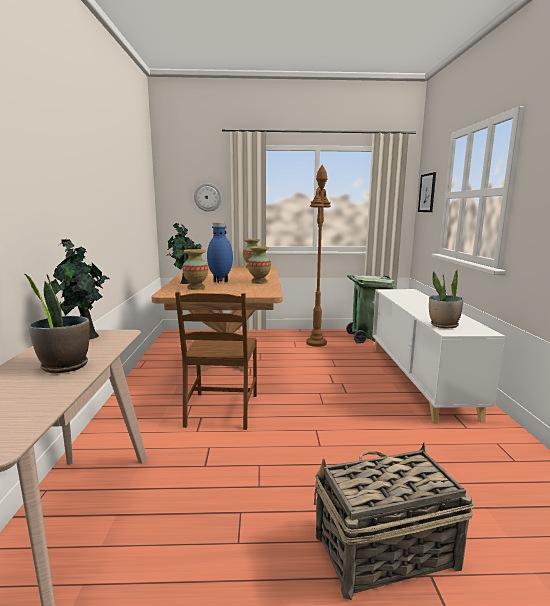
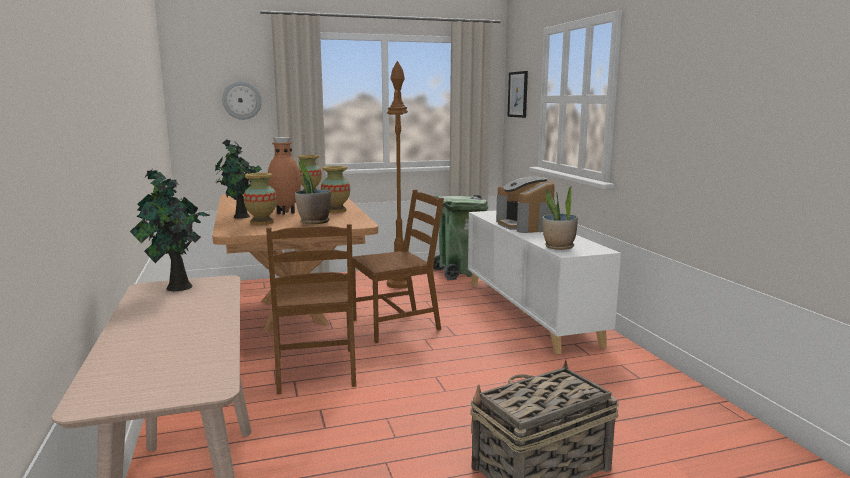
camera: 15 degrees left, 0 degrees up
(64, 366) = (189, 317): potted plant -> potted plant (314, 222)
(220, 281) = (285, 212): blue vase -> brown vase
(301, 377) = (396, 325): none -> brown chair
(420, 303) = (525, 225): none -> coffee machine

